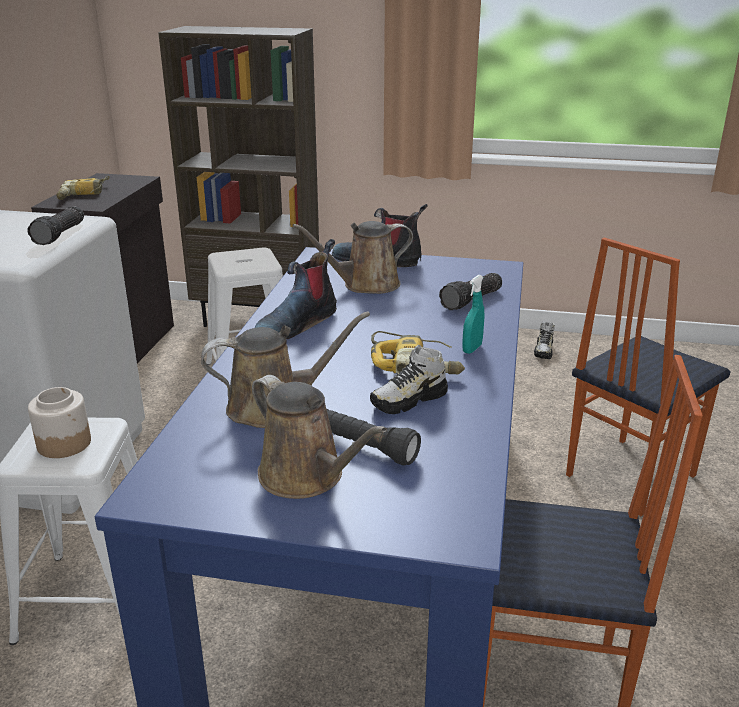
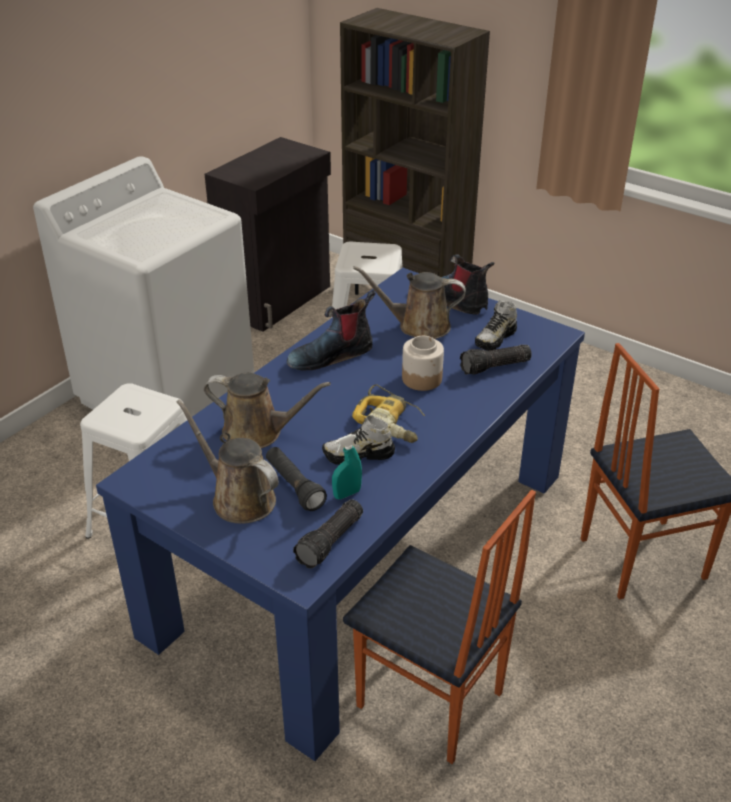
camera: 25 degrees right, 10 degrees up
(61, 235) = (188, 229): flashlight -> flashlight (331, 542)
(64, 443) = (132, 411): jar -> jar (422, 378)
(84, 194) = (253, 165): power drill -> none
(306, 477) = (239, 498): brown watering can -> brown watering can turned 150 degrees clockwise
(472, 349) = (449, 419): turquoise spray bottle -> turquoise spray bottle (347, 494)
(544, 351) = (662, 403): shoe -> shoe (495, 338)

